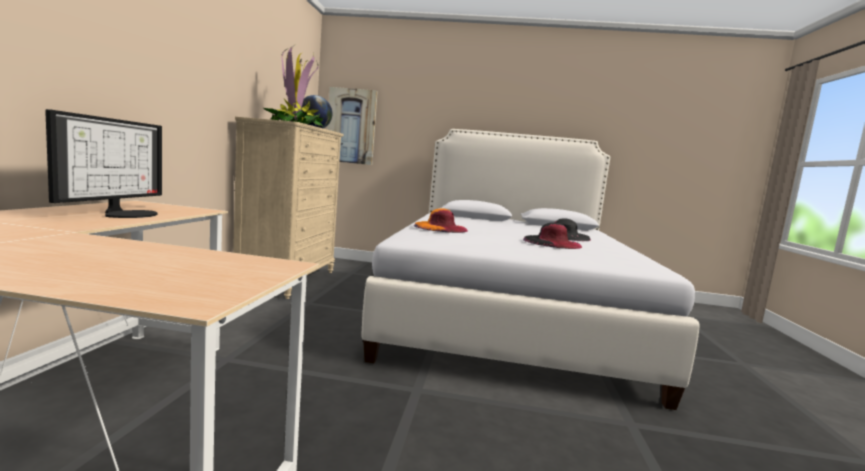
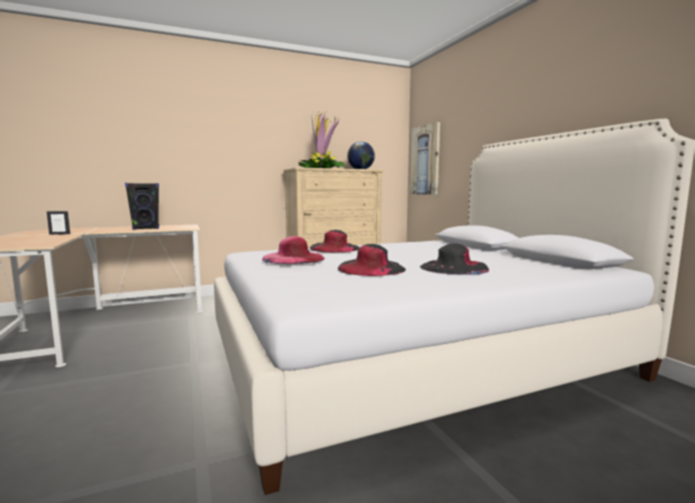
camera: 60 degrees right, 0 degrees up
(40, 240) = (59, 234): none -> picture frame
(127, 214) = (146, 228): monitor -> black speaker
(440, 228) = (335, 248): orange hat -> black hat
(490, 241) = (293, 258): none -> pink hat

